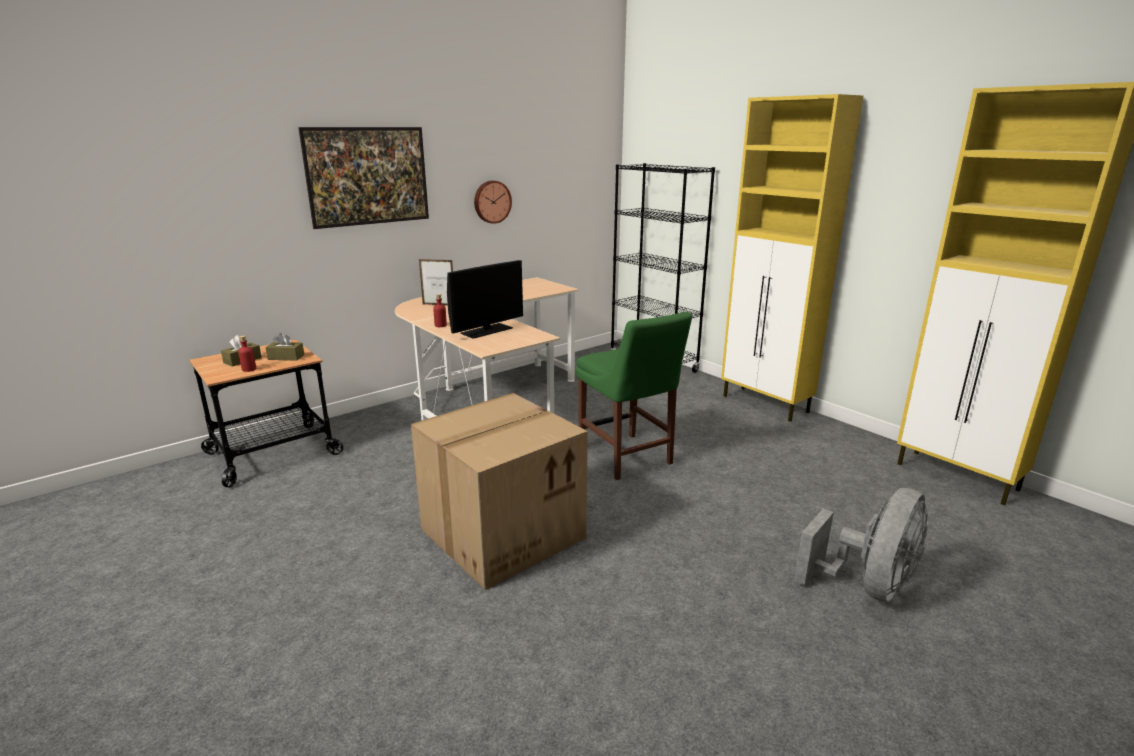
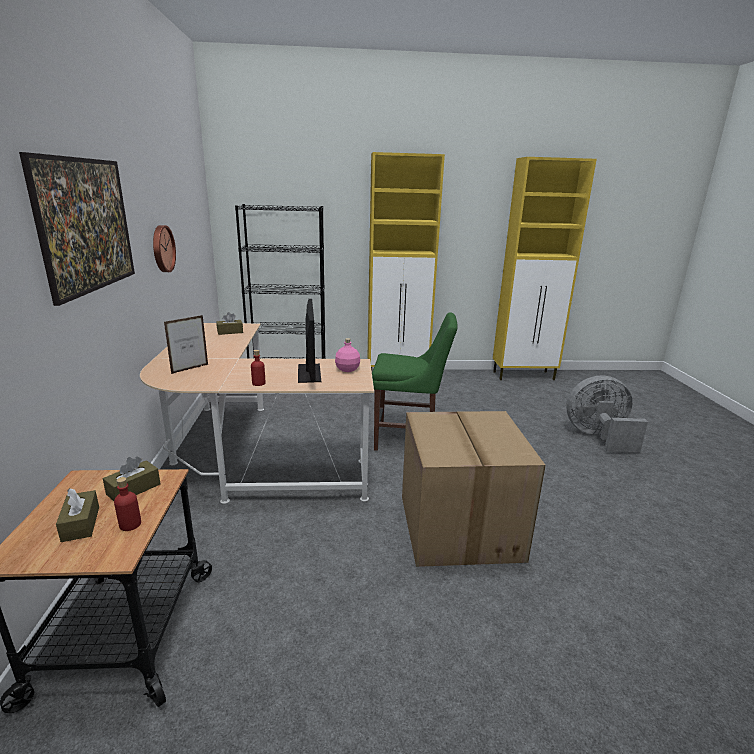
camera: 55 degrees left, 0 degrees up
(517, 338) = (347, 369): none -> pink bottle
(536, 289) = (230, 332): none -> brown tissue box
(867, 586) = (598, 437): grey fan -> grey fan turned 75 degrees counterclockwise

